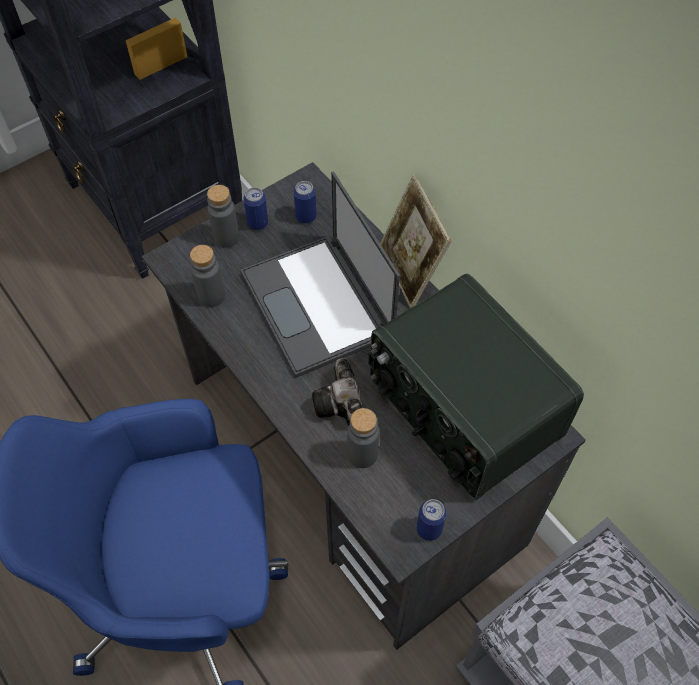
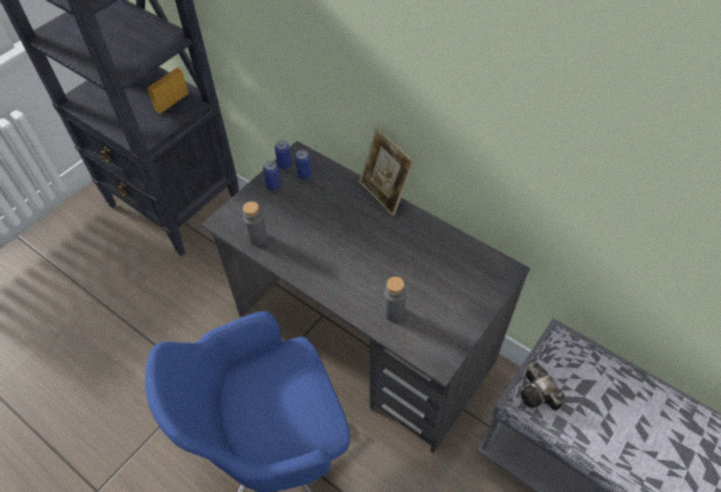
camera: 15 degrees left, 5 degrees down
(226, 237) = (255, 199): grey bottle -> none
(318, 305) = (332, 228): laptop -> none
(341, 406) = (369, 286): camera -> camera (539, 395)
(429, 529) = (453, 347): can -> can (284, 165)
(462, 409) = (447, 269): radio -> none

